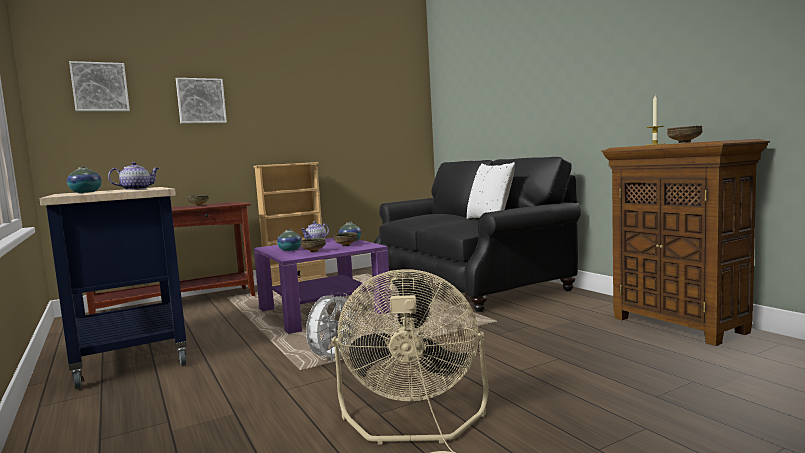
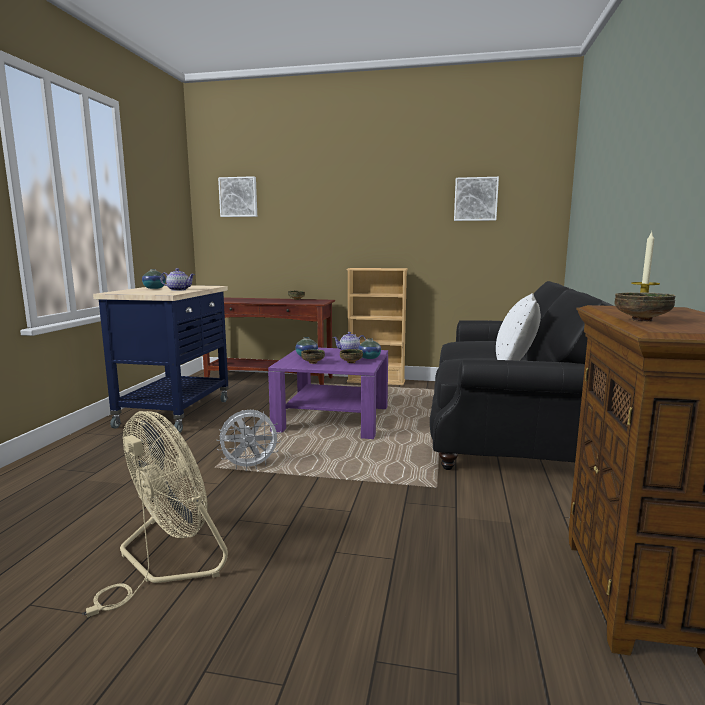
camera: 40 degrees right, 5 degrees up
(201, 101) = (312, 207): picture -> picture (475, 199)

